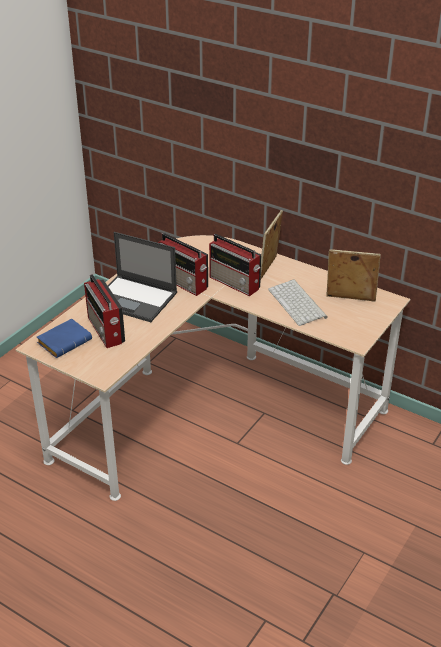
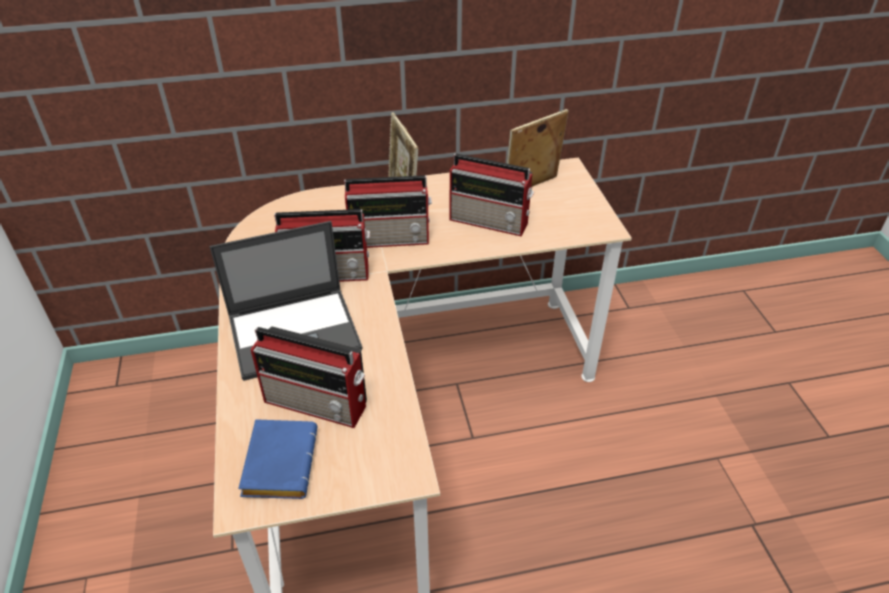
camera: 45 degrees left, 5 degrees up
(298, 303) = (490, 221): keyboard -> radio

